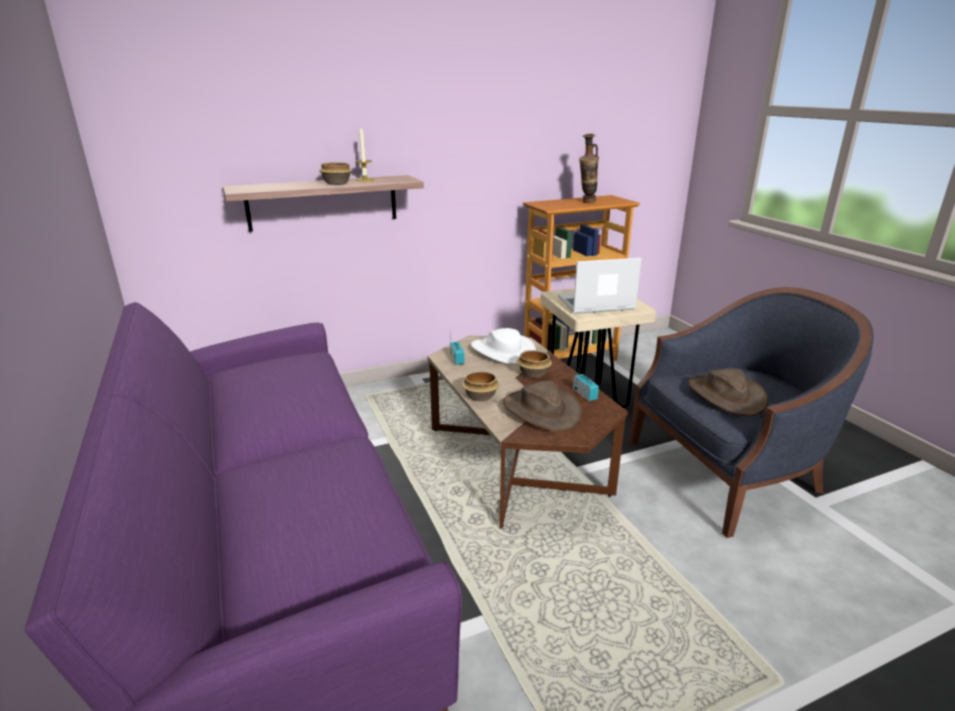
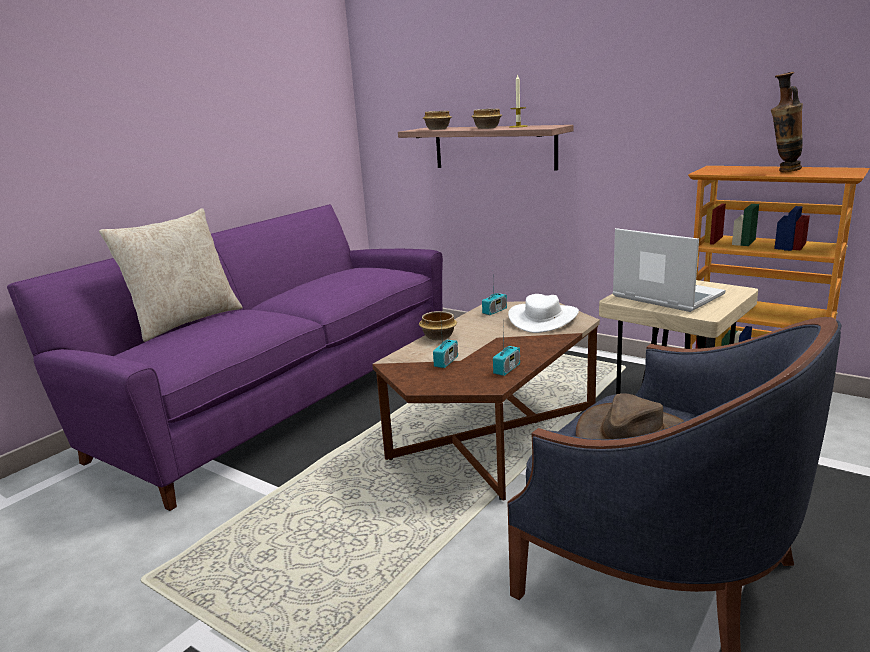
camera: 60 degrees right, 5 degrees down
(236, 517) = (185, 321): none -> beige pillow
(532, 373) = (515, 340): bowl -> bowl (437, 129)
(541, 410) = (446, 362): brown hat -> radio

